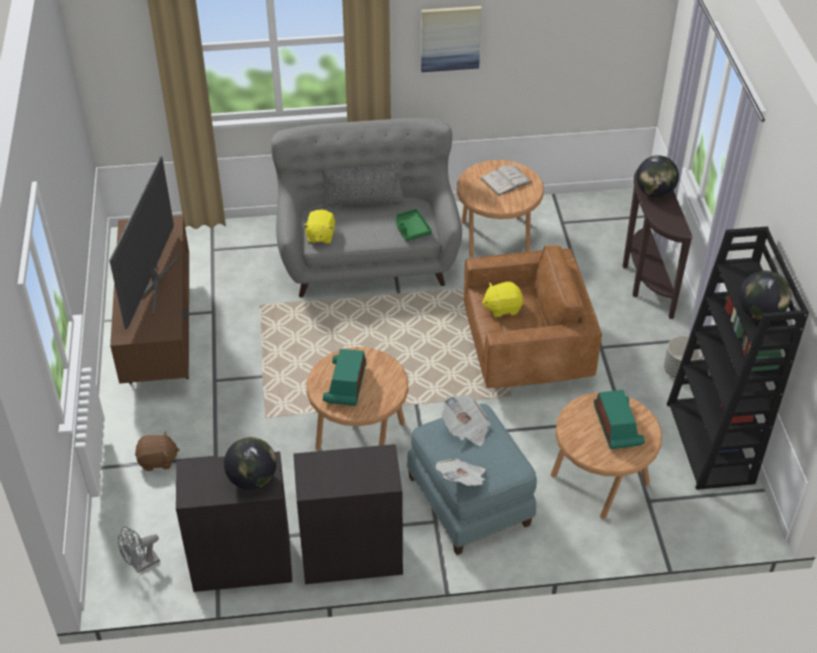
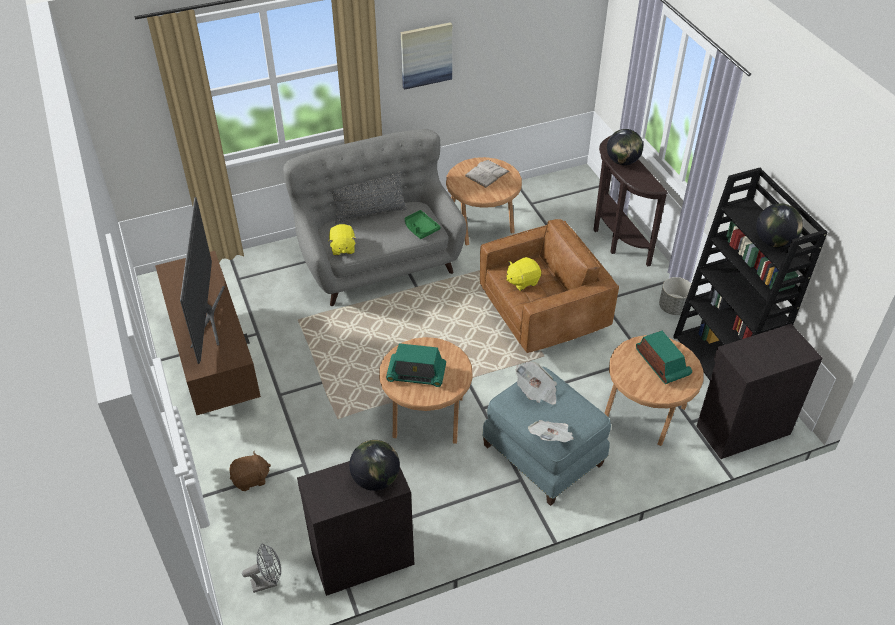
camera: 15 degrees left, 0 degrees up
(141, 565) = (268, 582): grey fan -> grey fan turned 150 degrees counterclockwise
(346, 385) = (416, 374): radio -> radio turned 75 degrees counterclockwise
(350, 556) = (458, 528): black cabinet -> black cabinet (741, 429)

